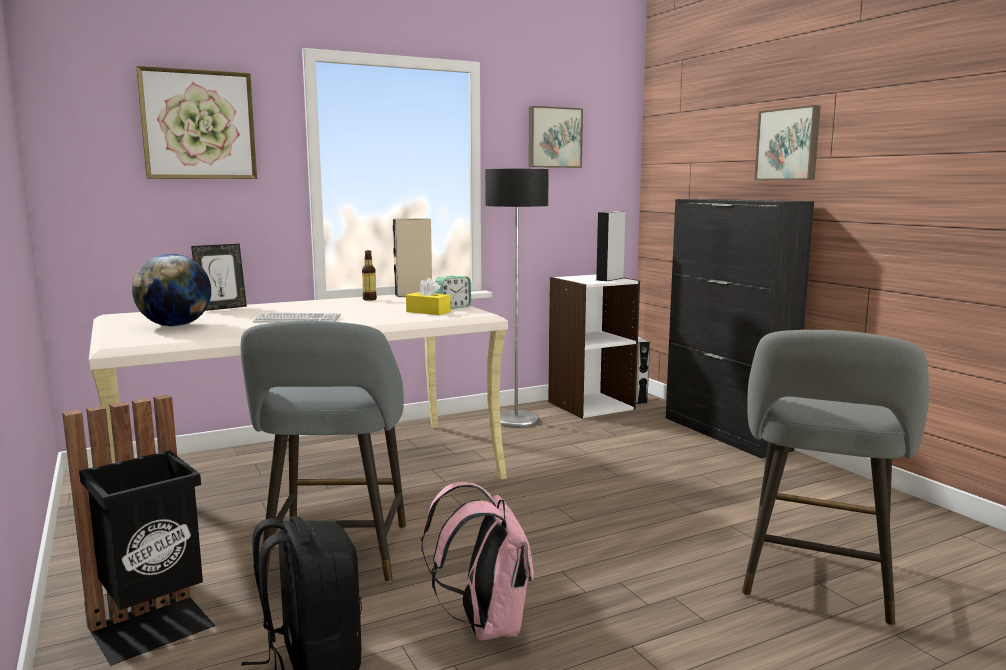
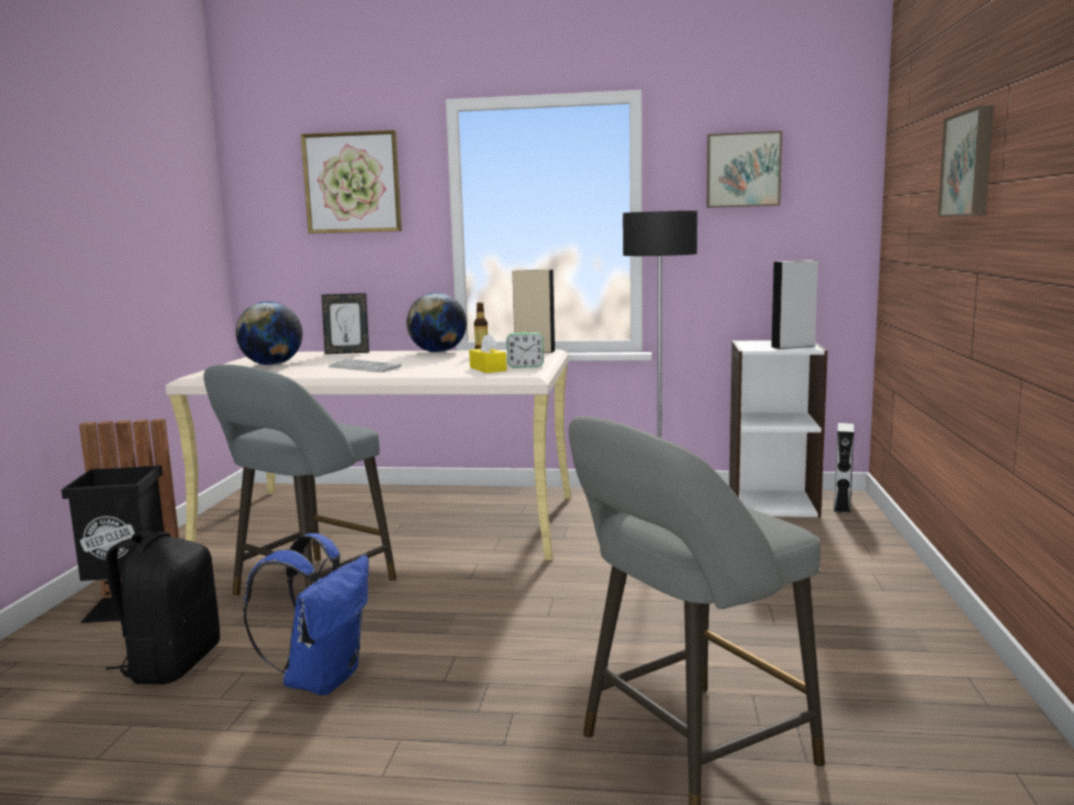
camera: 35 degrees right, 0 degrees up
(322, 301) = (438, 352): none -> globe
(485, 625) = (321, 679): pink backpack -> blue backpack
(726, 433) = (892, 567): black cabinet -> none

